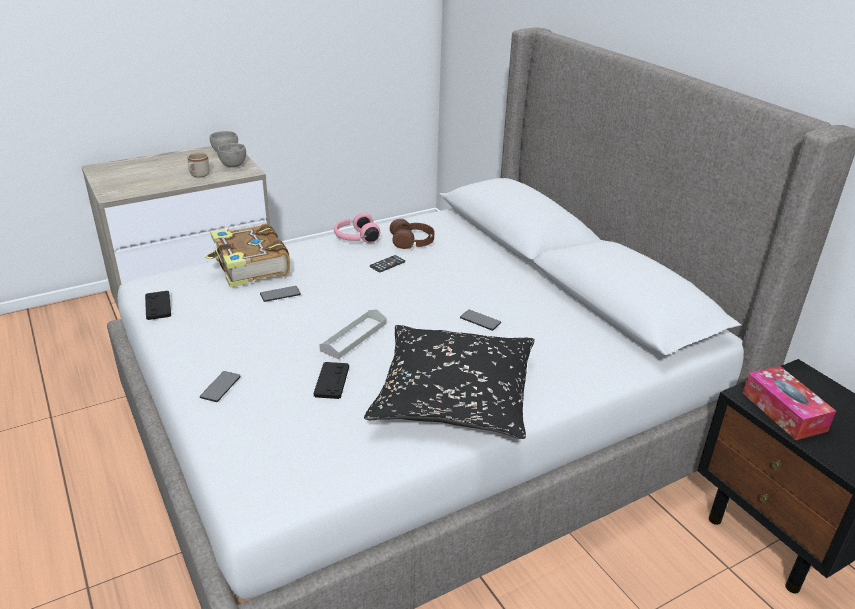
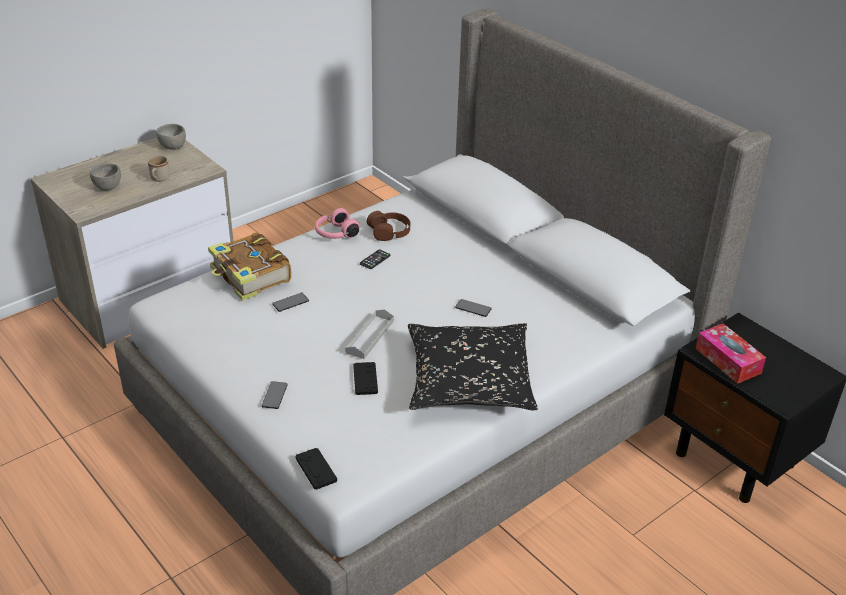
camera: 10 degrees left, 5 degrees up
(158, 306) = (183, 326): black game controller -> black game controller (316, 469)
(234, 165) = (189, 162): grey bowl -> grey bowl (108, 187)

